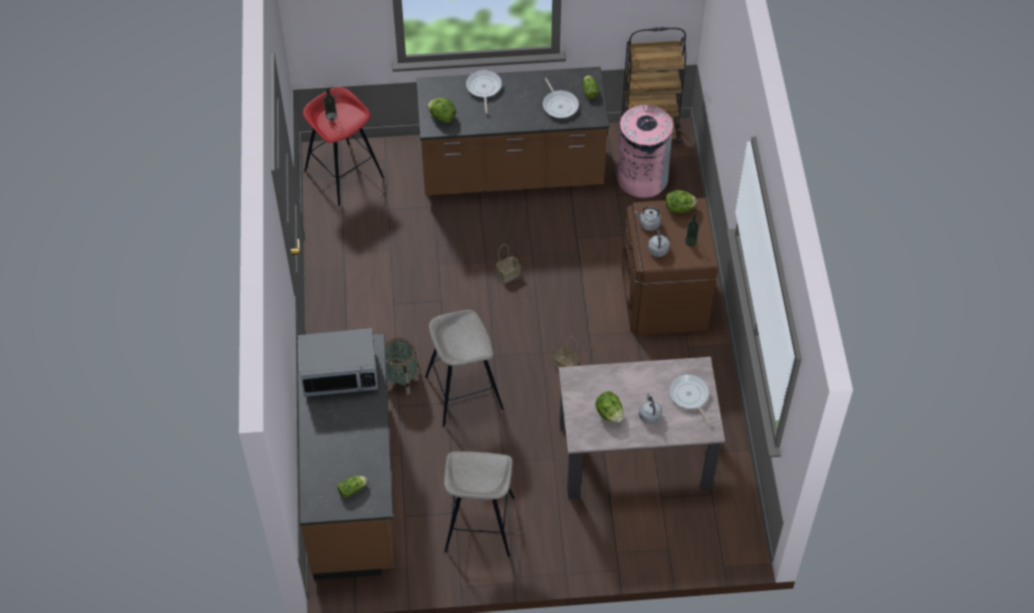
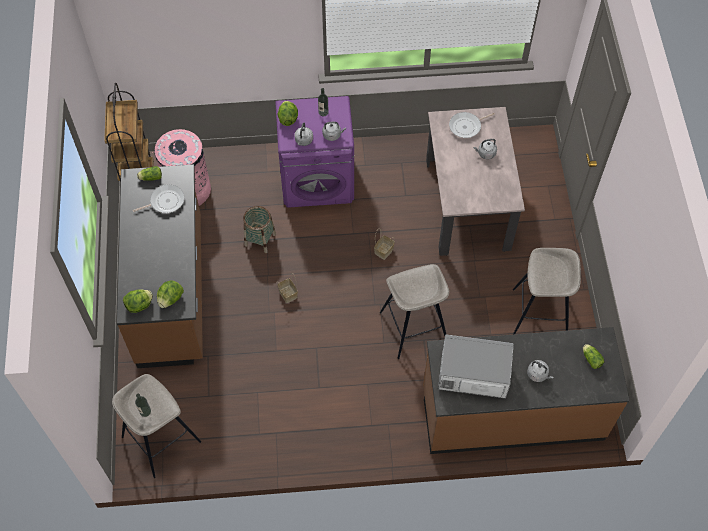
camera: 90 degrees left, 5 degrees up
(337, 435) = (538, 374): none -> grey kettle
(340, 374) = (473, 375): microwave -> microwave turned 75 degrees counterclockwise
(344, 174) = (161, 439): red stool -> grey stool
(401, 379) = (400, 378): basket -> basket (260, 239)
(483, 88) = (138, 263): frying pan -> none
(609, 413) = (486, 180): lettuce -> lettuce (139, 305)
(663, 299) = (318, 180): brown washing machine -> purple washing machine

